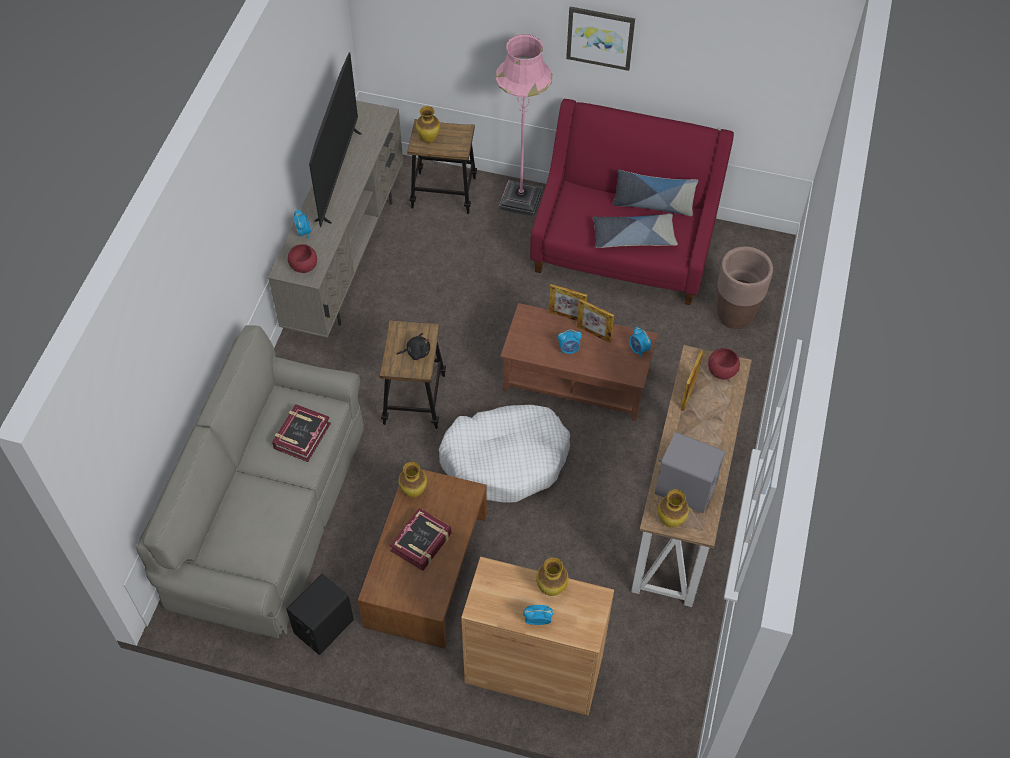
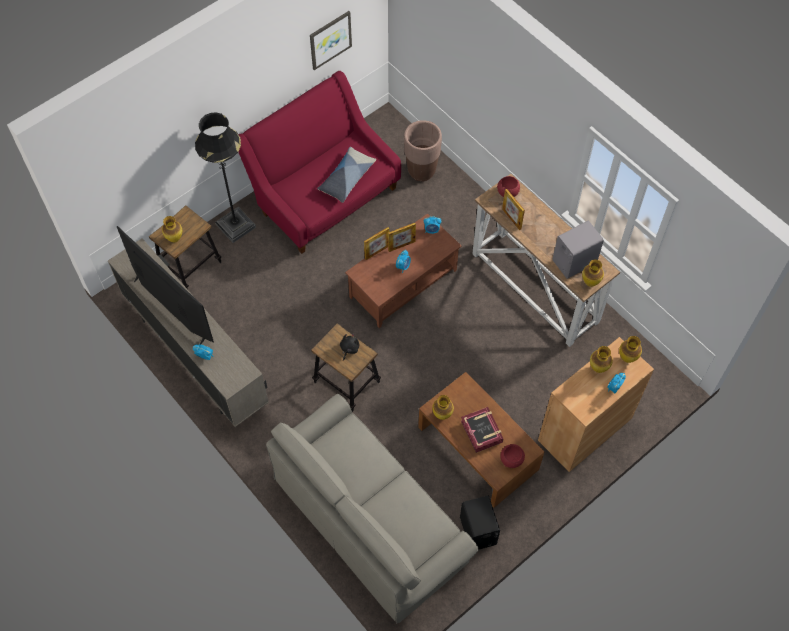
camera: 55 degrees left, 5 degrees up
(301, 436) = (361, 453): book -> none
(303, 266) = (235, 372): red bowl -> red bowl (511, 459)
(505, 460) = (431, 357): white dog bed -> none
(521, 200) = (236, 226): pink floor lamp -> black floor lamp
(590, 614) = (627, 358): none -> vase
(600, 37) = (243, 80): picture -> picture (330, 39)
(653, 205) = (331, 153): pillow -> none

